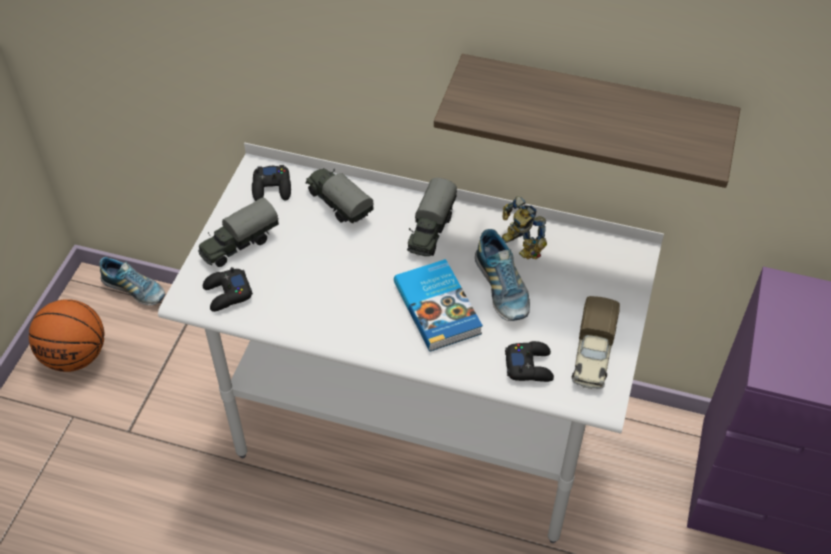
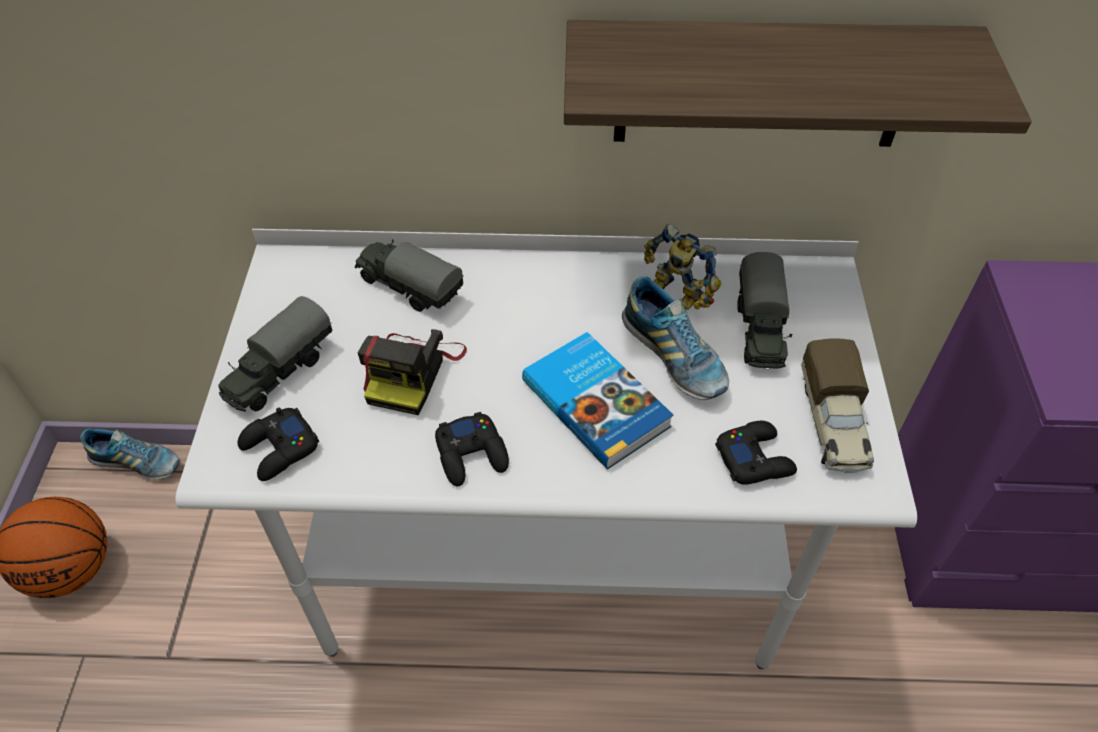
camera: 15 degrees left, 0 degrees up
(272, 188) = (308, 283): black game controller -> black game controller (472, 454)
(324, 262) = (412, 372): none -> camera
(430, 231) = (548, 298): toy truck -> toy truck (759, 330)

